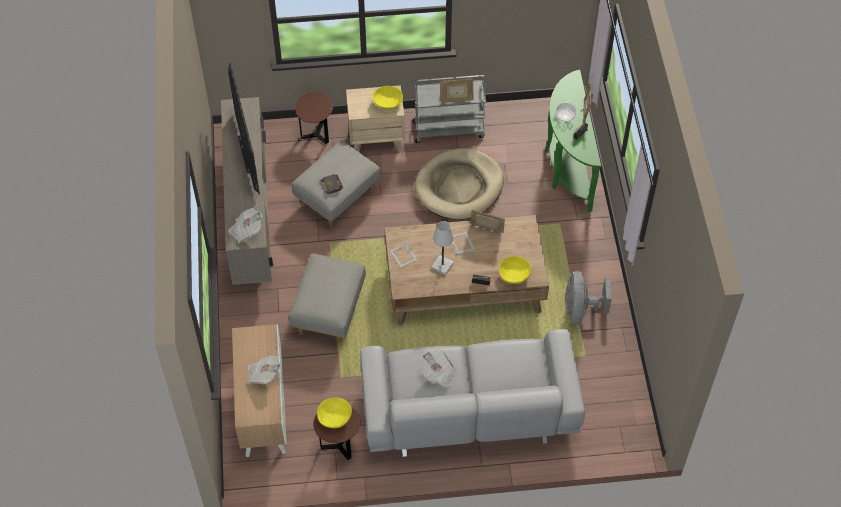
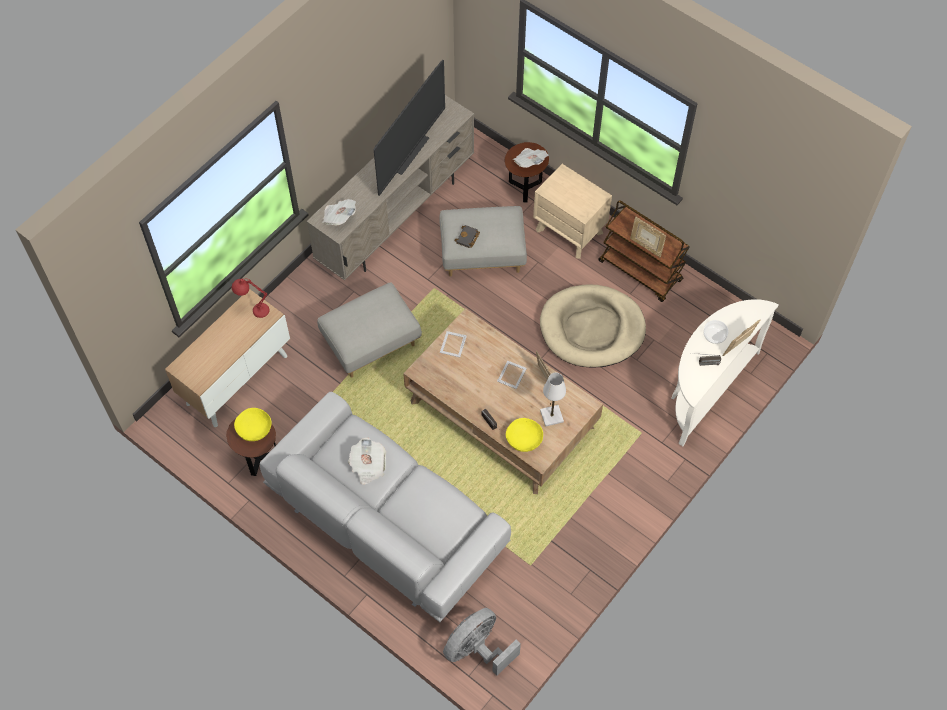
camera: 45 degrees right, 5 degrees up
(252, 338) = (253, 310): none -> red table lamp
(263, 374) = (230, 346): newspaper -> newspaper (530, 162)
(388, 102) = (583, 202): yellow bowl -> none
(442, 266) = (474, 380): white table lamp -> white table lamp (551, 416)
(449, 129) = (641, 271): grey cart -> brown cart
(566, 167) = (706, 388): green console table -> white console table
(581, 310) = (572, 523): grey fan -> grey fan (477, 649)

